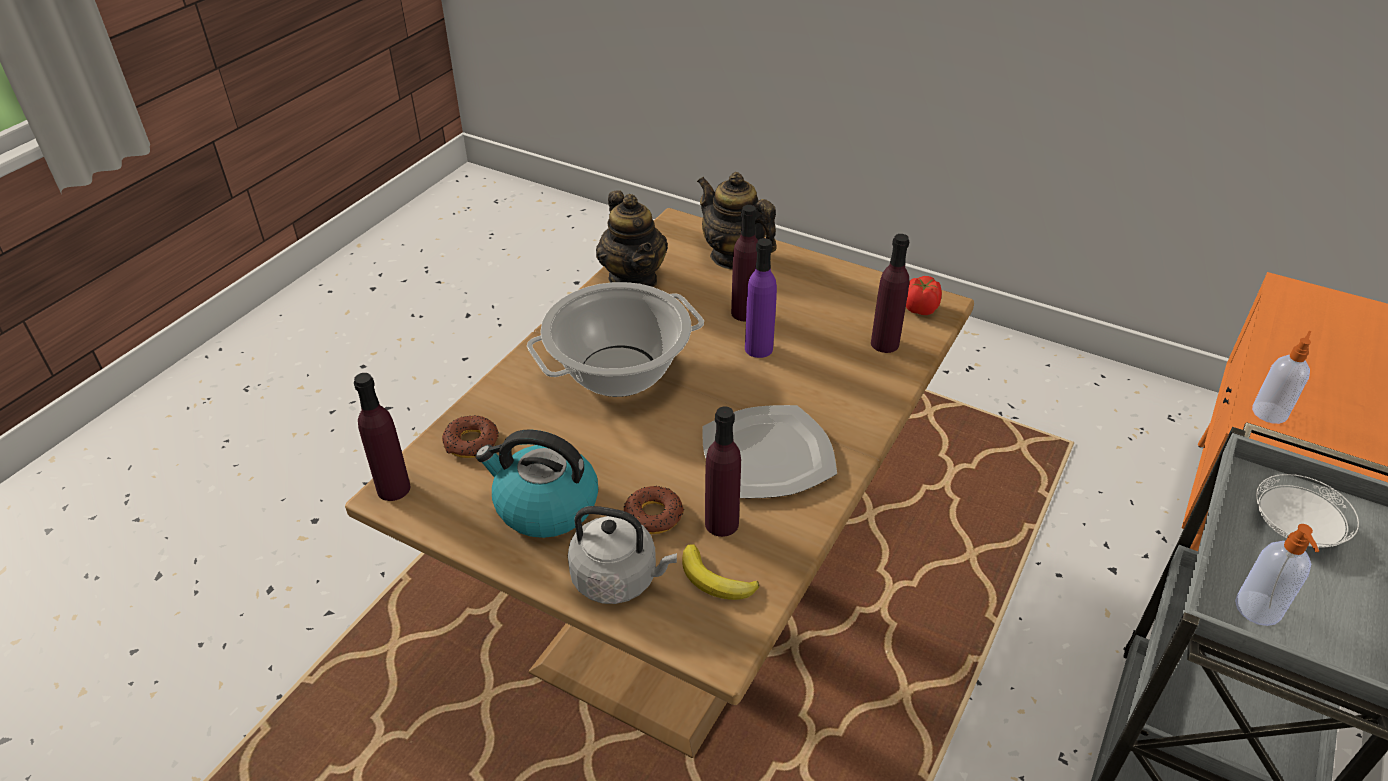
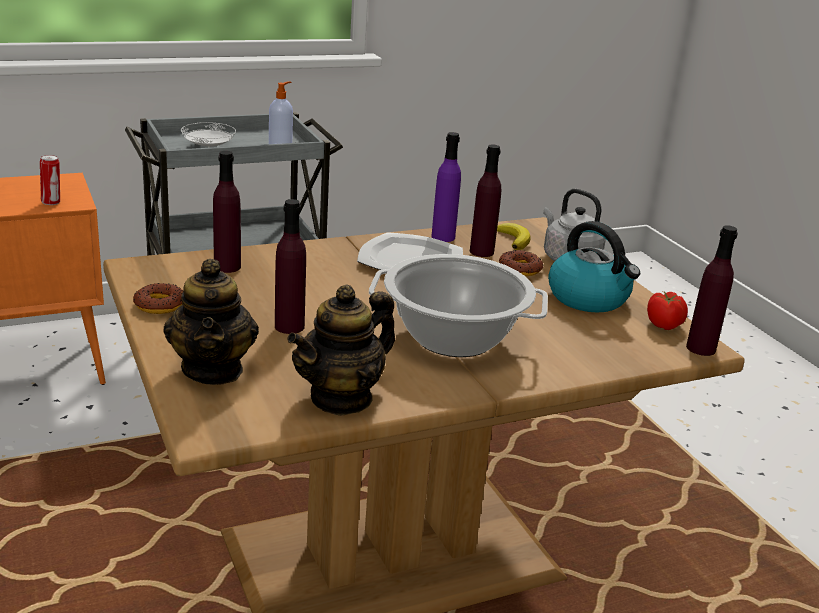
camera: 145 degrees left, 15 degrees down
(471, 442) = (621, 348): donut -> donut (160, 305)
(633, 278) = (341, 398): teapot -> teapot turned 150 degrees counterclockwise
(758, 348) = (321, 303): purple bottle -> purple bottle (443, 237)
(919, 309) = (156, 270): tomato -> tomato (664, 325)
(1269, 412) = (52, 202): soap dispenser -> can

